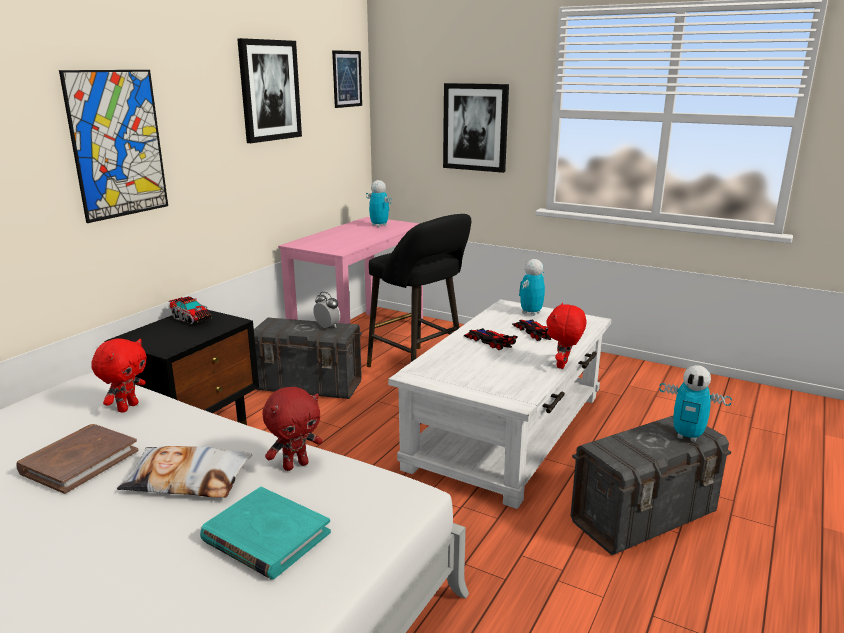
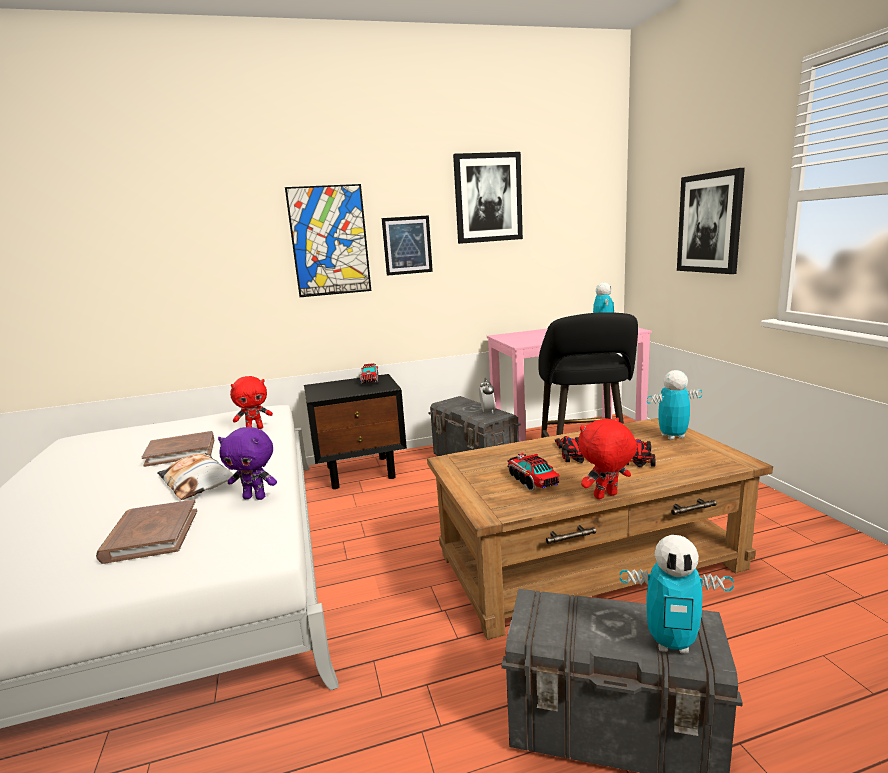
camera: 45 degrees right, 5 degrees down
(265, 537) = (151, 535): turquoise book -> brown book
(295, 465) = (255, 497): red plush toy -> purple plush toy
(347, 79) = (592, 185): picture -> picture (407, 245)
(502, 370) = (532, 481): none -> toy truck
(507, 431) = (587, 562): white coffee table -> brown coffee table
(687, 436) = (671, 643): toy robot -> toy robot turned 60 degrees counterclockwise

